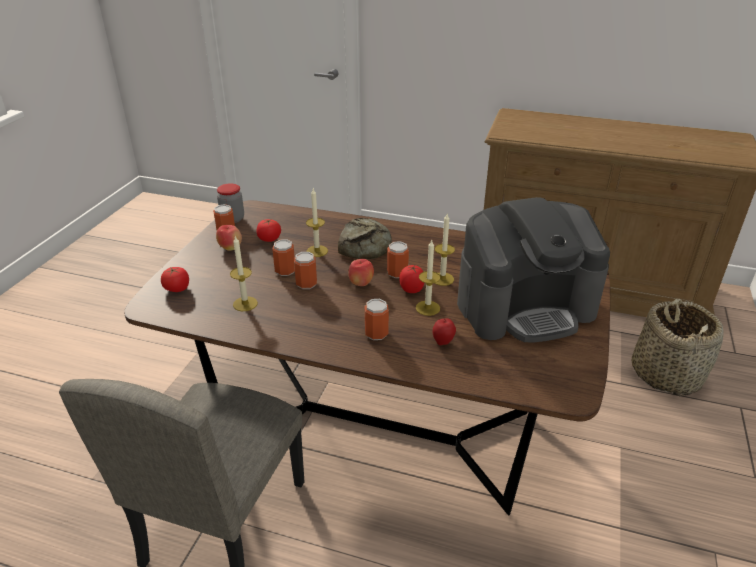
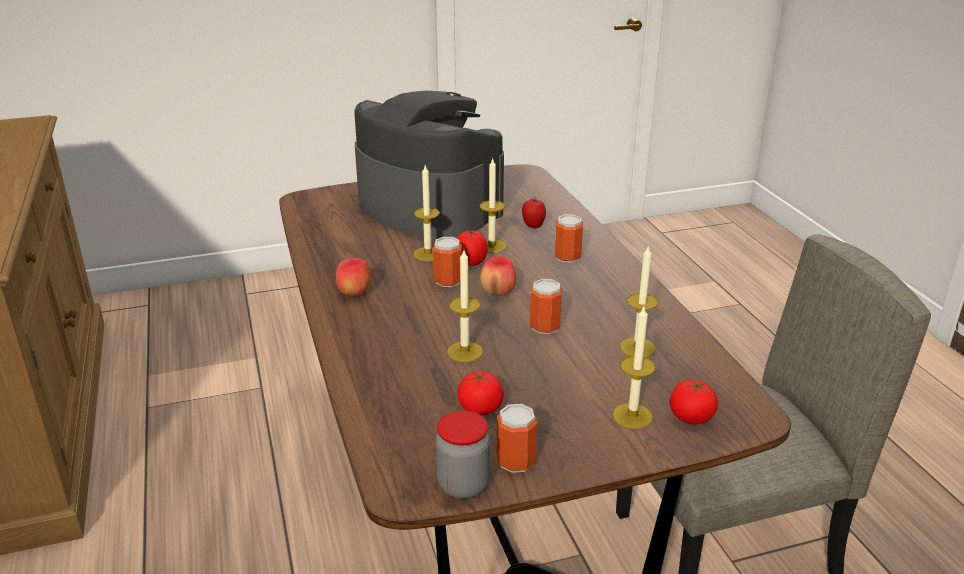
camera: 125 degrees left, 5 degrees down
(204, 273) = (632, 416): none -> candle
(230, 248) = (549, 430): apple -> apple (354, 293)
(285, 271) = (539, 353): can -> none
(366, 245) = (407, 322): bread -> none
(666, 373) = (217, 335): basket -> none

